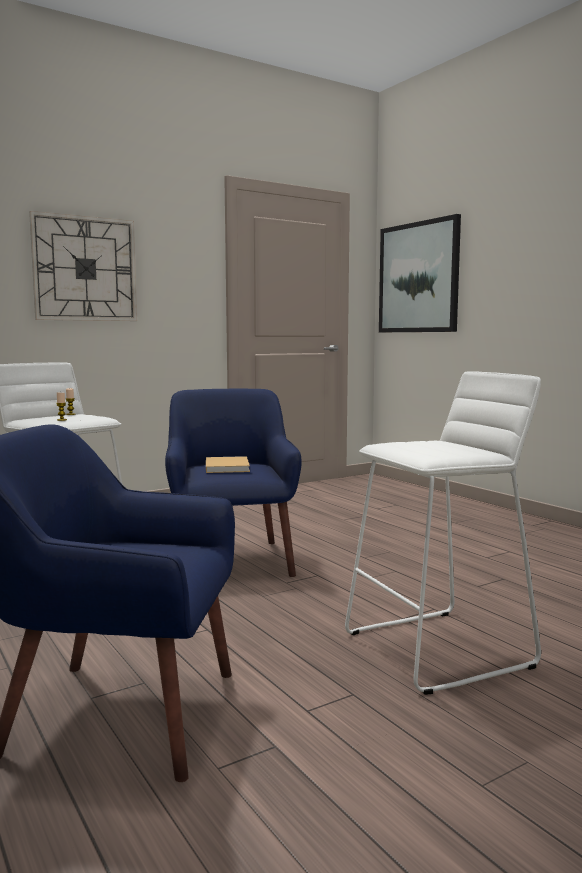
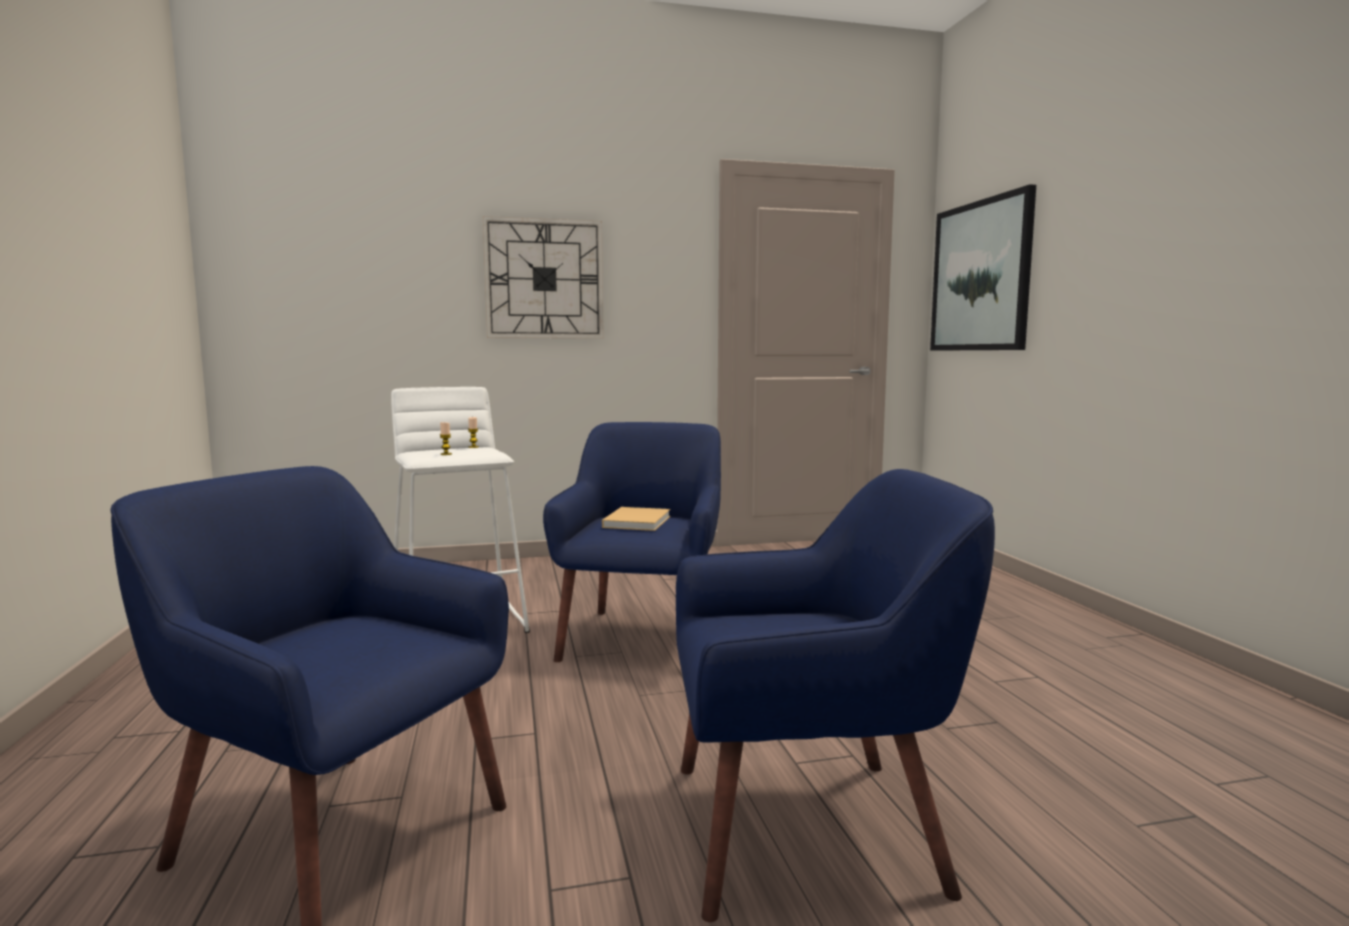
camera: 20 degrees right, 0 degrees up
(439, 650) = (808, 828): white stool -> blue armchair

